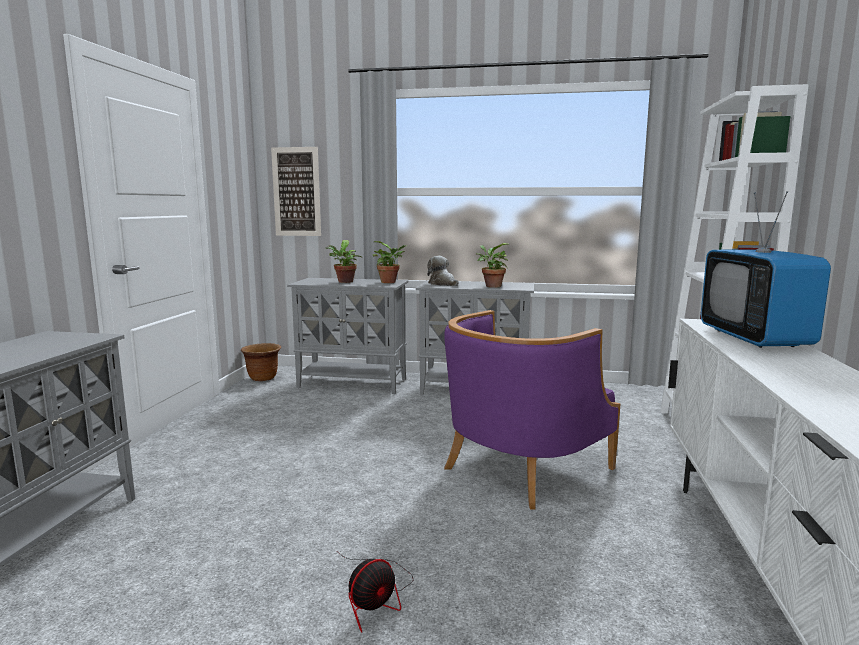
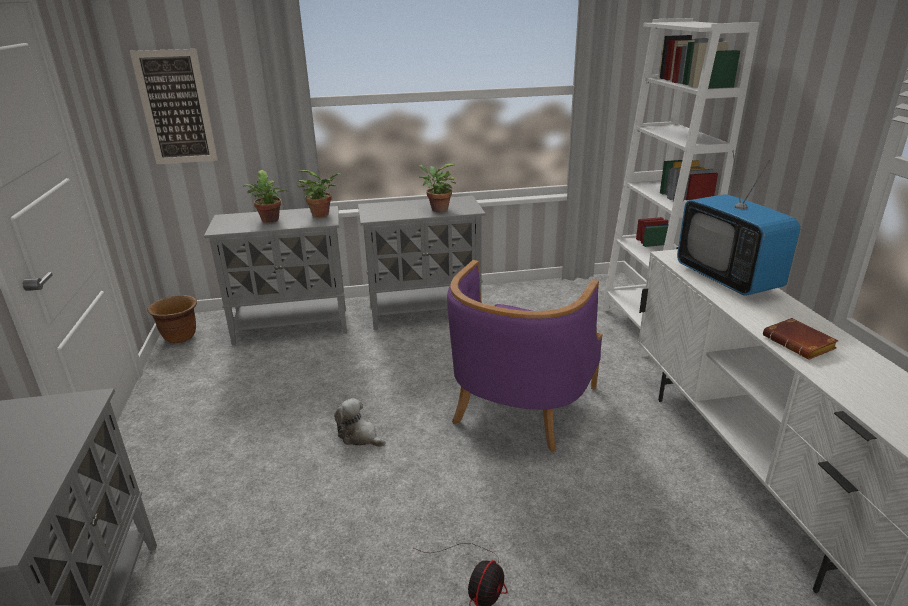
camera: 20 degrees left, 15 degrees up
(443, 284) = (383, 211): plush toy -> plush toy (359, 436)
(803, 382) = (800, 344): none -> brown book

